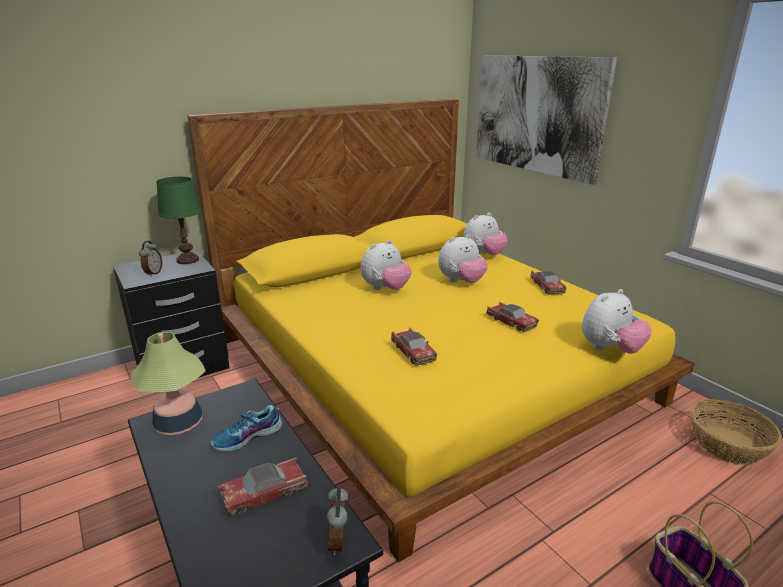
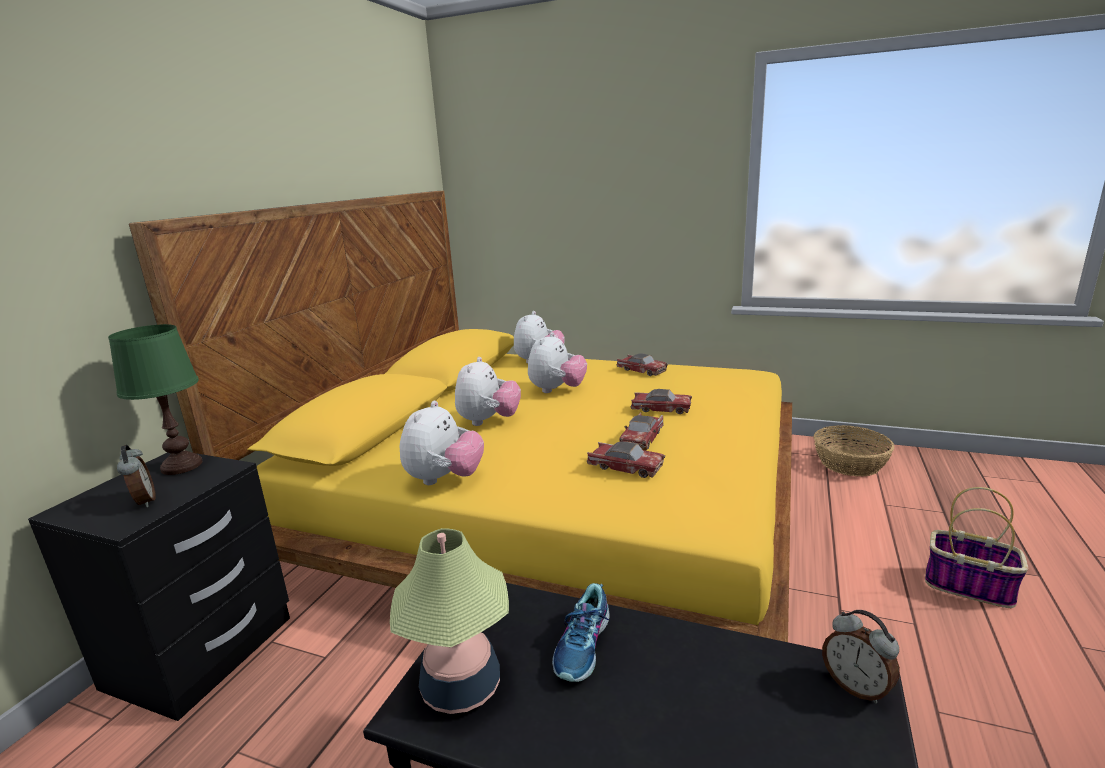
camera: 35 degrees left, 5 degrees down
(264, 493) = (707, 693): toy car -> toy car (642, 438)
(537, 115) = (549, 196): picture -> none
(610, 349) = (768, 402): plush toy -> plush toy (444, 479)

